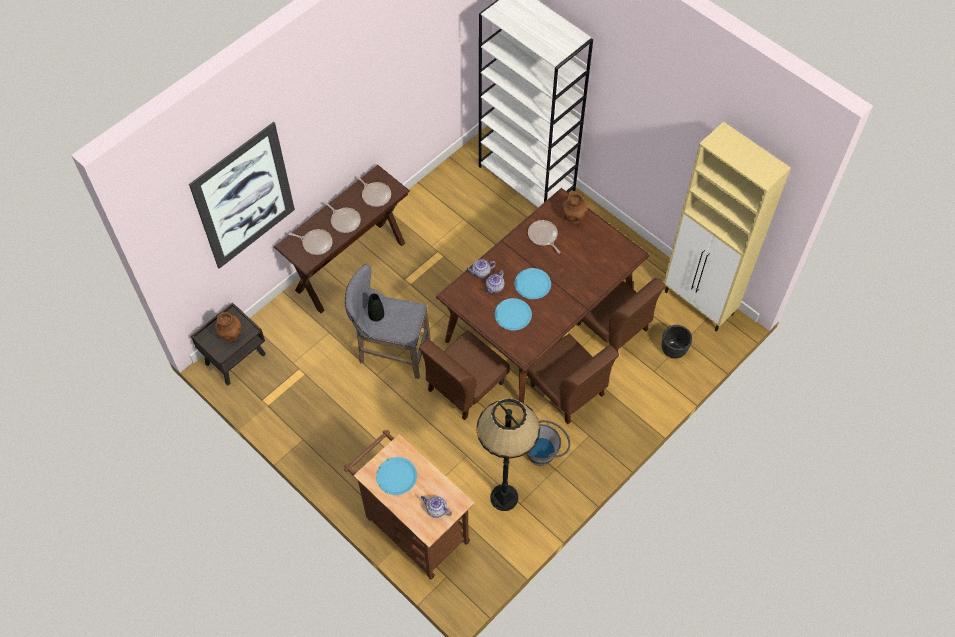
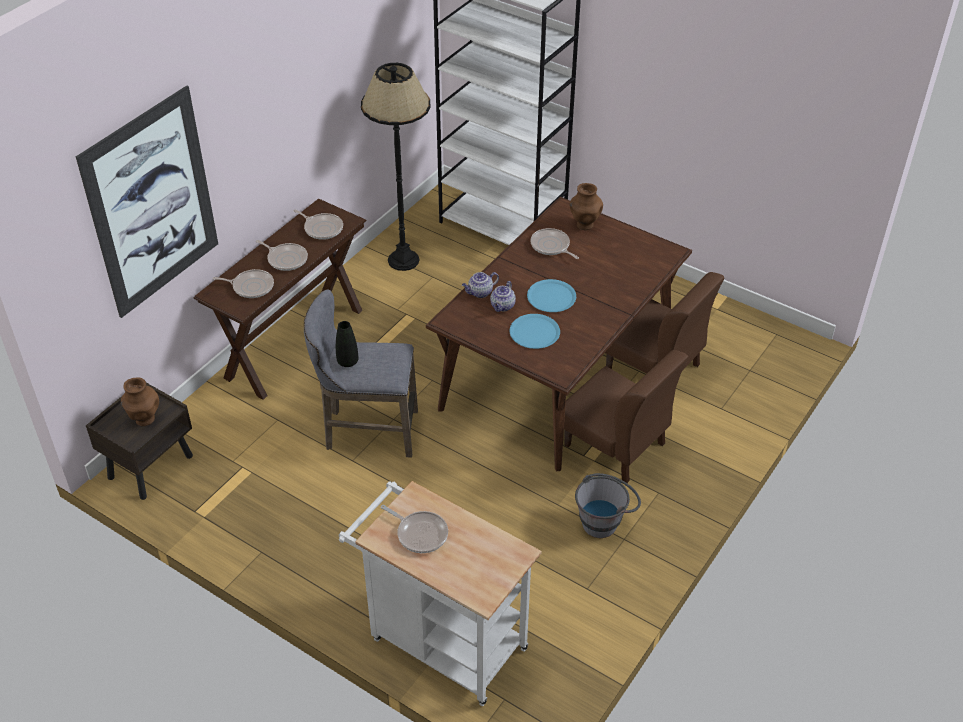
camera: 10 degrees left, 15 degrees down
(396, 476) = (420, 533): blue plate -> frying pan
(412, 526) = (441, 640): brown cart -> white cart
(436, 509) = (487, 568): teapot -> none
(464, 386) = (476, 458): brown chair -> none
(504, 497) = (563, 584): black floor lamp -> black floor lamp (404, 260)
(673, 350) = (738, 382): black planter -> none
(699, 304) = (755, 329): beige cabinet -> none

